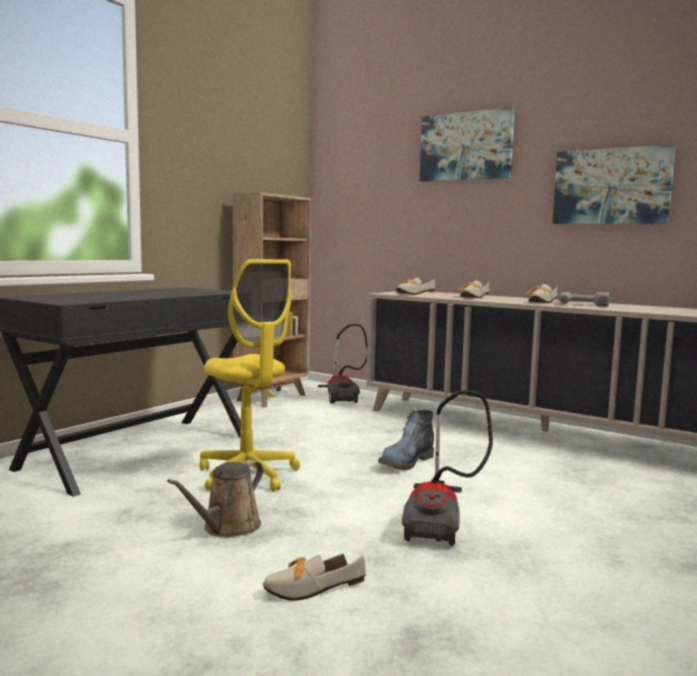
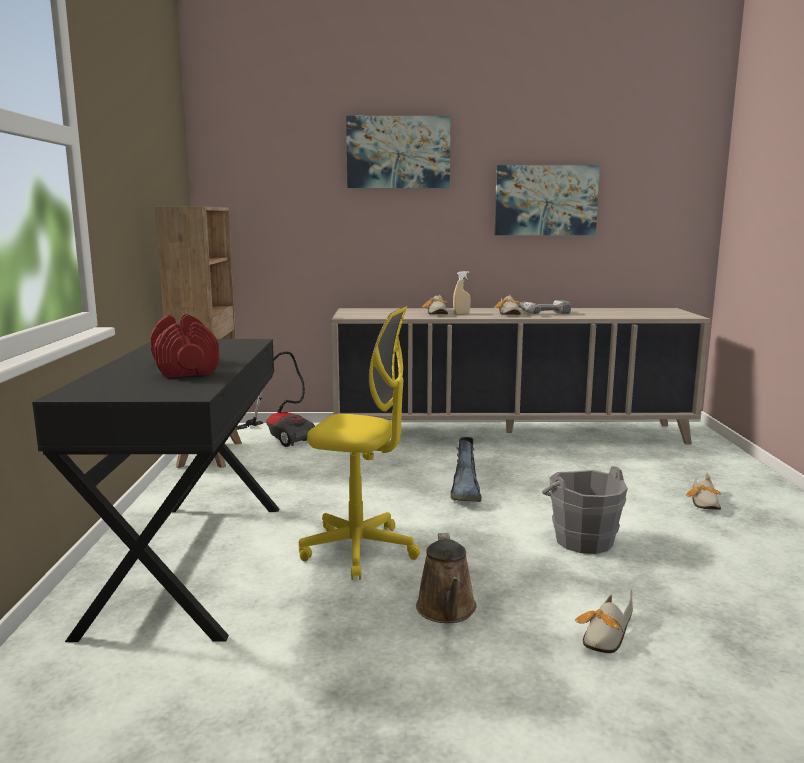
camera: 35 degrees left, 5 degrees up
(126, 295) = (186, 368): none -> red dumbbell
(412, 293) = (371, 314): shoe -> shoe (705, 503)
(439, 521) = (582, 540): vacuum cleaner -> grey bucket
(493, 299) = (461, 314): none -> beige spray bottle

